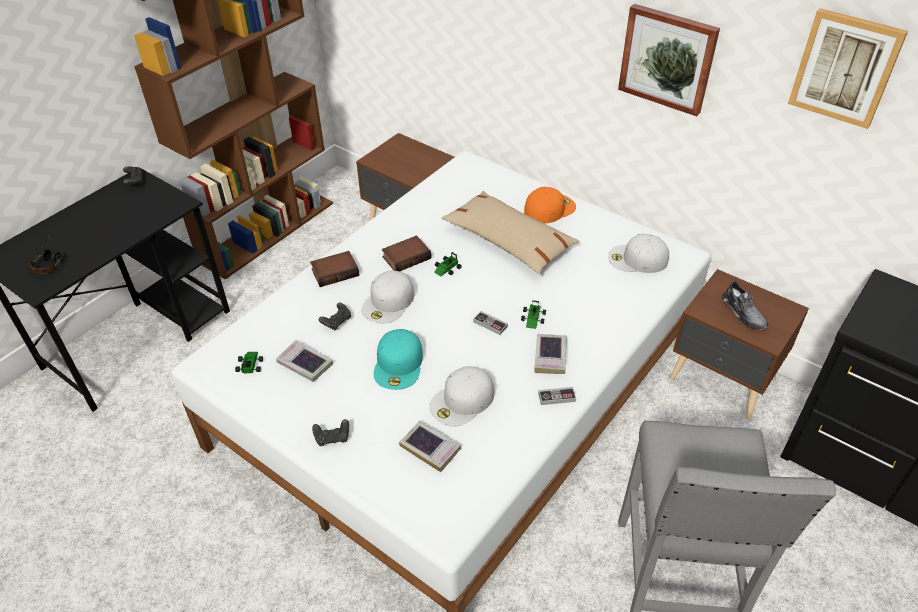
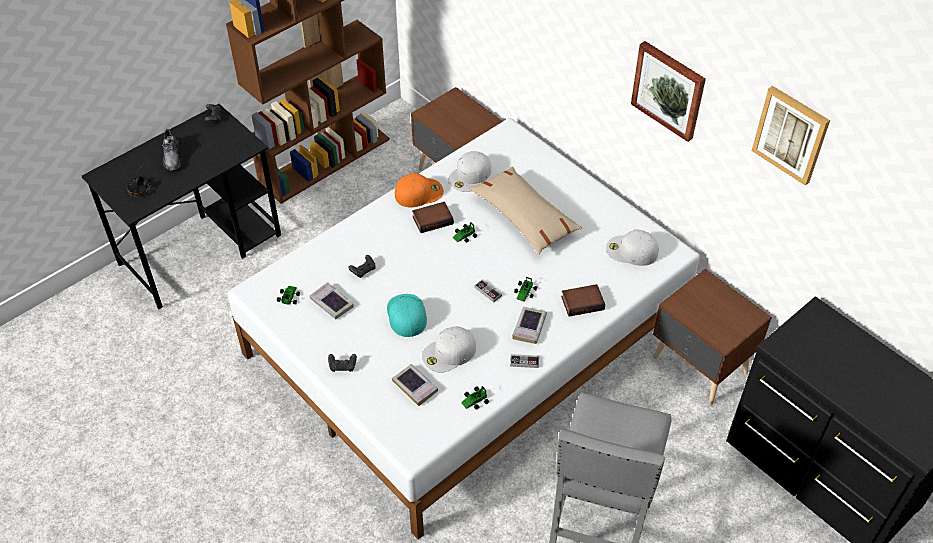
camera: 10 degrees right, 5 degrees up
(335, 271) = (370, 224): book -> book (582, 302)
(389, 302) = (409, 259): white cap -> white cap (470, 176)
(399, 364) = (406, 315): turquoise cap -> turquoise cap turned 150 degrees clockwise
(508, 453) = (474, 400): none -> toy car
(549, 208) = (569, 190): orange cap -> orange cap (419, 192)
(743, 313) = (711, 313): grey shoe -> grey shoe (172, 156)

